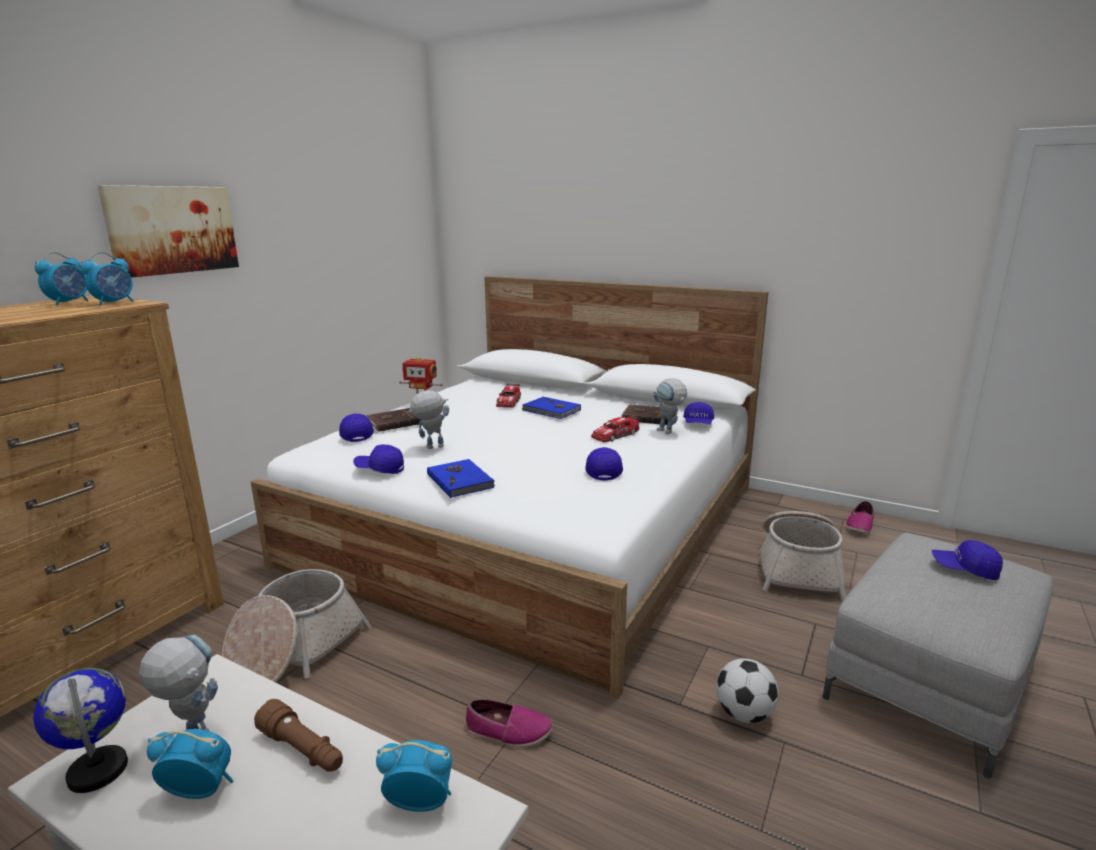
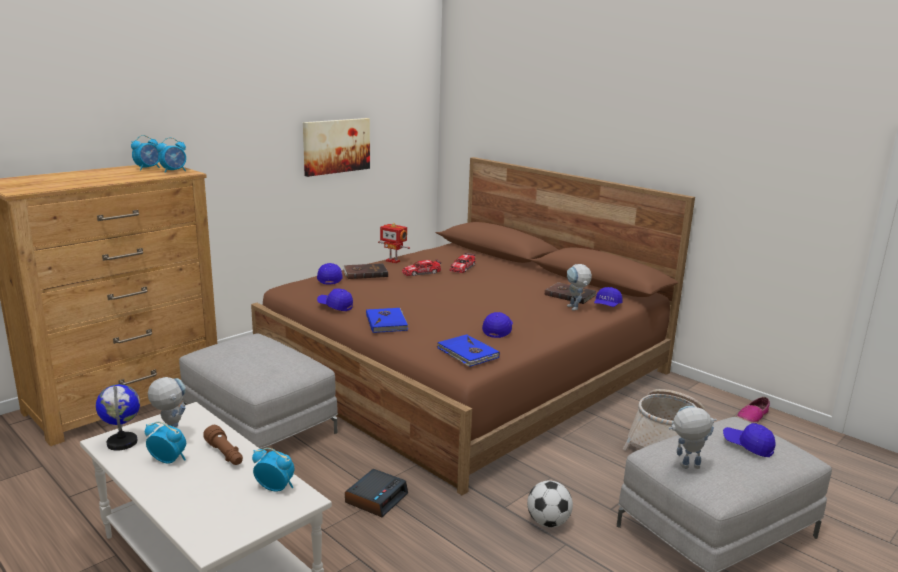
camera: 15 degrees right, 0 degrees up
(172, 230) = (221, 116): picture -> picture (336, 146)
(295, 649) = (258, 424): basket -> grey ottoman
(430, 448) = (378, 296): toy robot -> toy robot (685, 467)
(508, 731) = (376, 498): shoe -> alarm clock
(535, 523) = (466, 371): white bed -> brown bed
(551, 410) = (492, 279): blue book -> blue book (467, 353)
(615, 435) = (529, 305): toy car -> toy car (421, 272)

